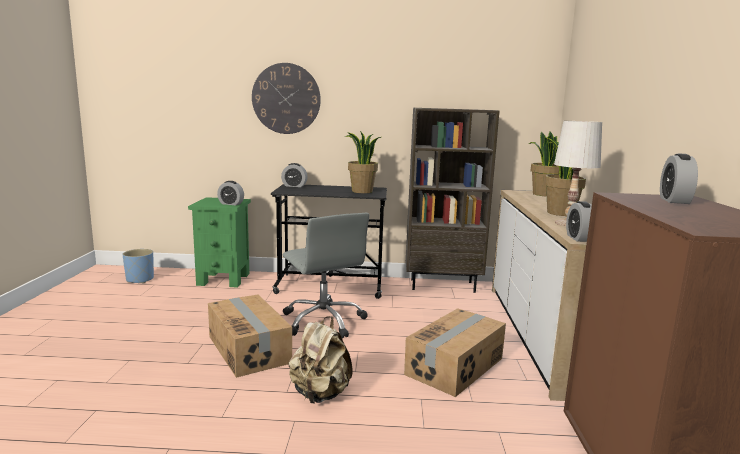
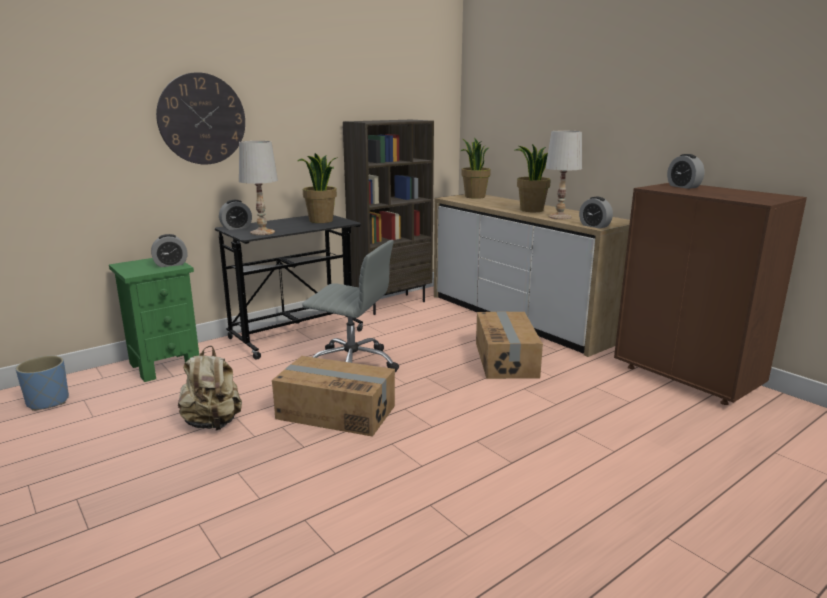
camera: 40 degrees left, 5 degrees up
(298, 191) = (262, 232): none -> white table lamp
(320, 394) = (458, 416): beige backpack -> beige backpack (213, 423)

